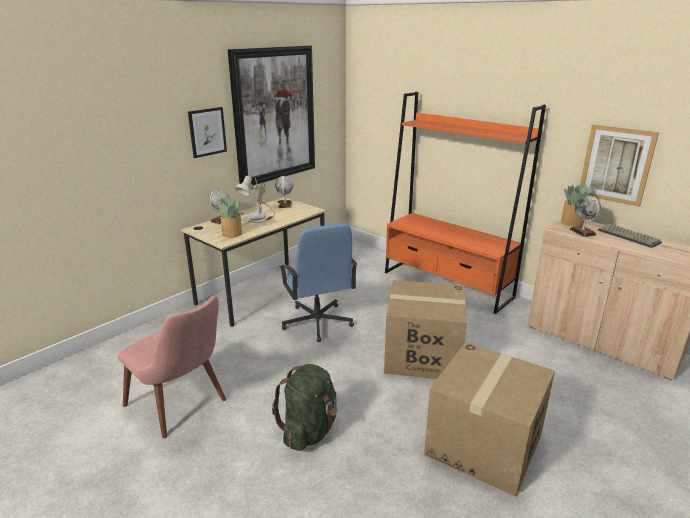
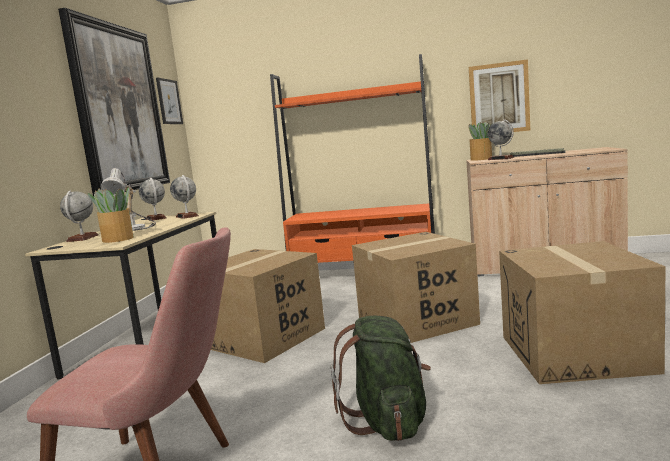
camera: 30 degrees left, 15 degrees down
(207, 132) = (45, 112): picture -> picture (169, 102)
(302, 211) = (187, 216): none -> globe
(317, 322) = (263, 338): blue office chair -> cardboard box

